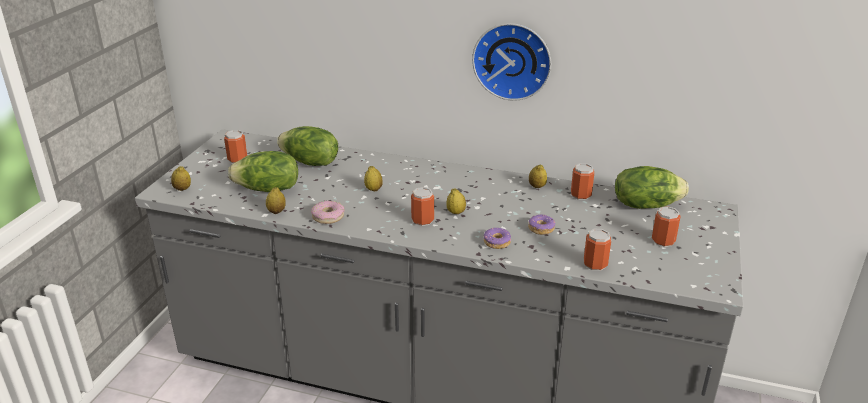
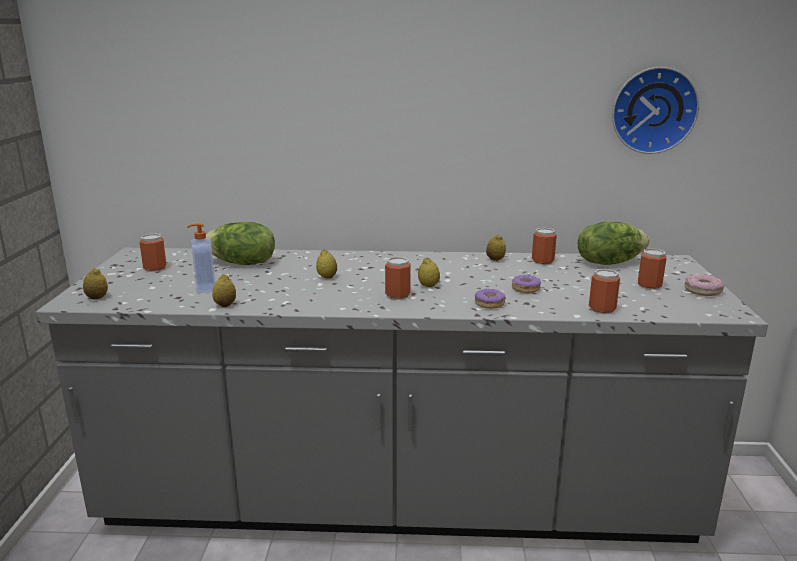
camera: 15 degrees left, 10 degrees down
(268, 189) = (204, 288): lettuce -> soap dispenser
(328, 216) = (289, 303): donut -> donut (702, 290)
(512, 60) = (457, 130): wall clock -> wall clock (653, 110)

